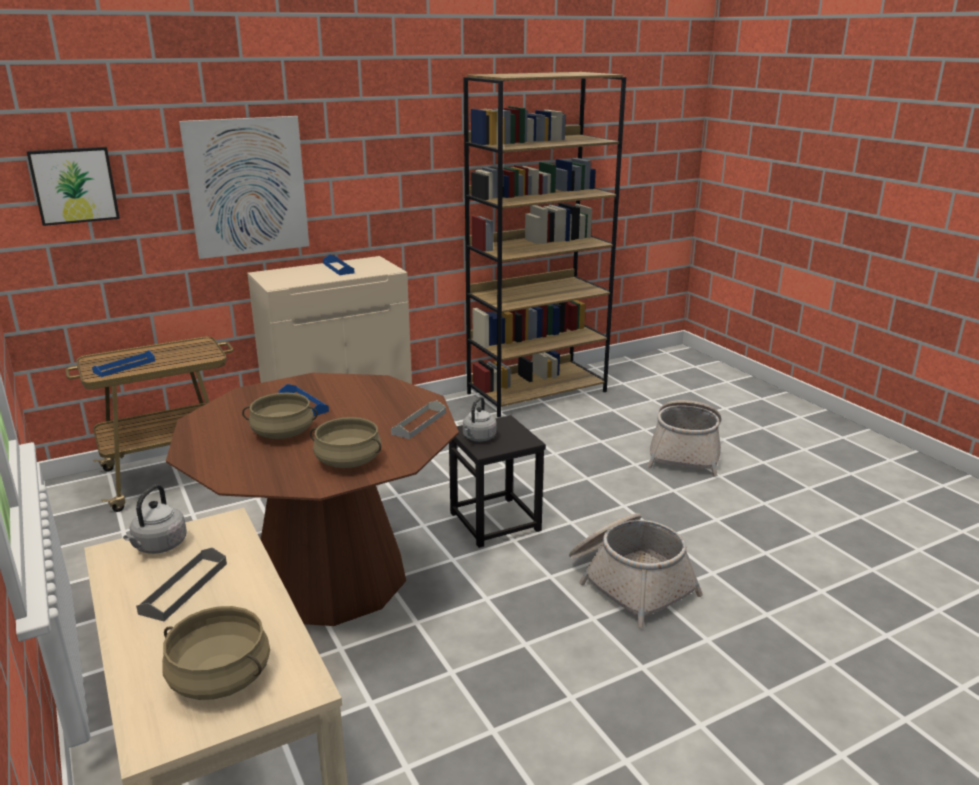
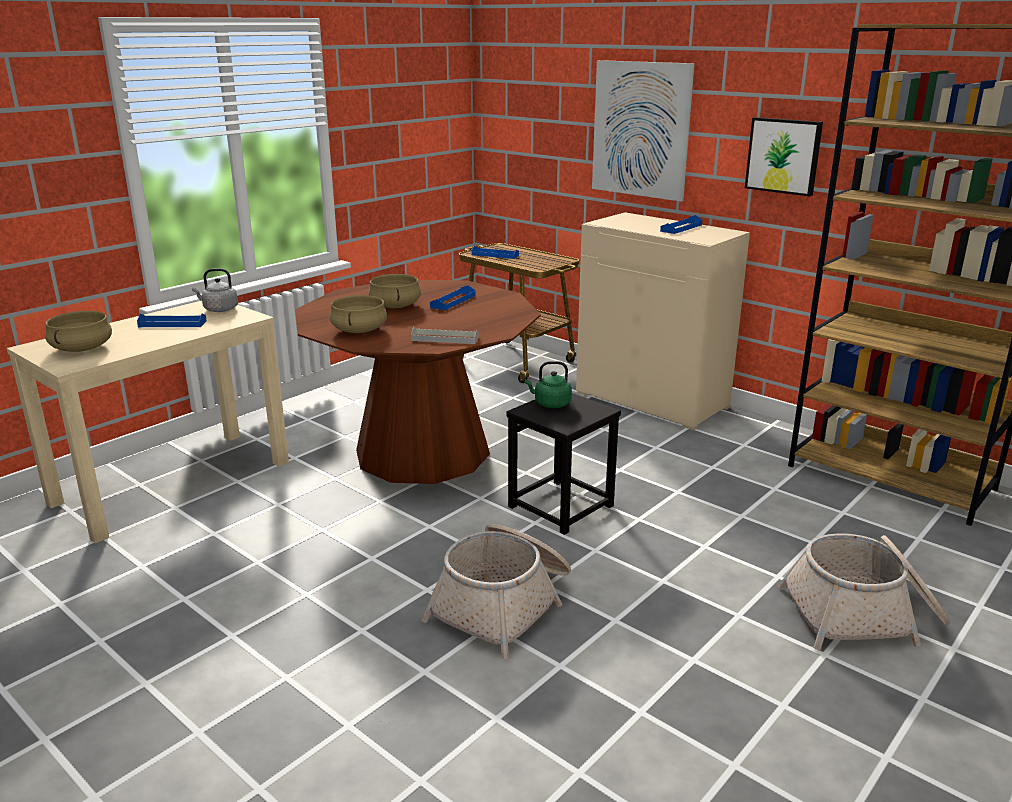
camera: 70 degrees right, 0 degrees up
(74, 185) = (526, 106): picture -> picture (784, 155)
(184, 588) = (172, 324): grey tray -> blue tray
(478, 438) = (550, 404): grey kettle -> green kettle

